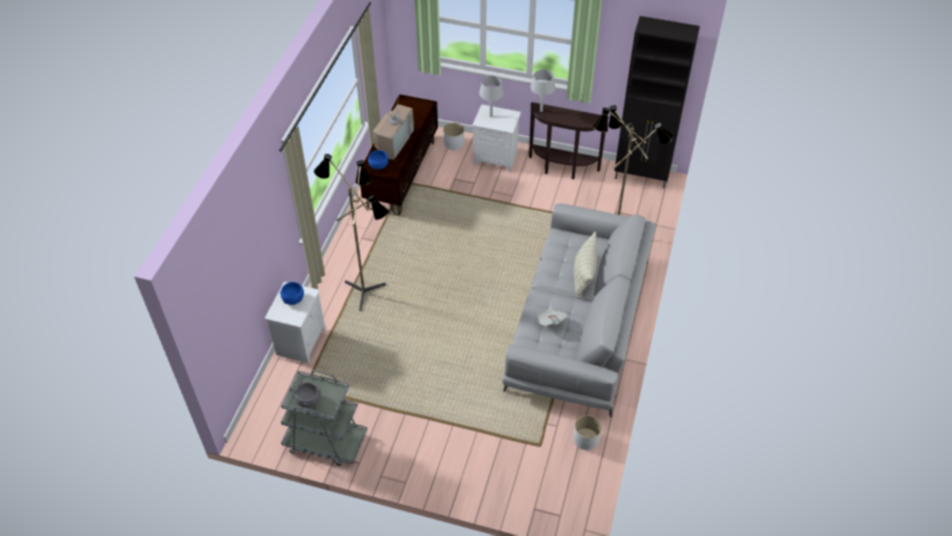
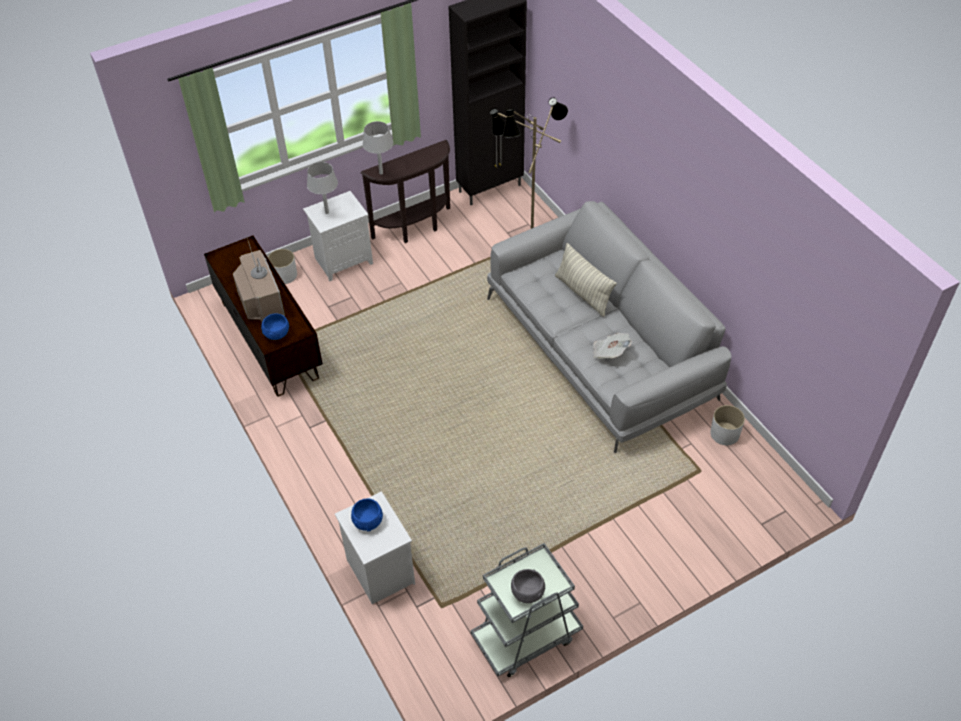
camera: 45 degrees left, 0 degrees up
(366, 289) = (377, 469): floor lamp -> none

